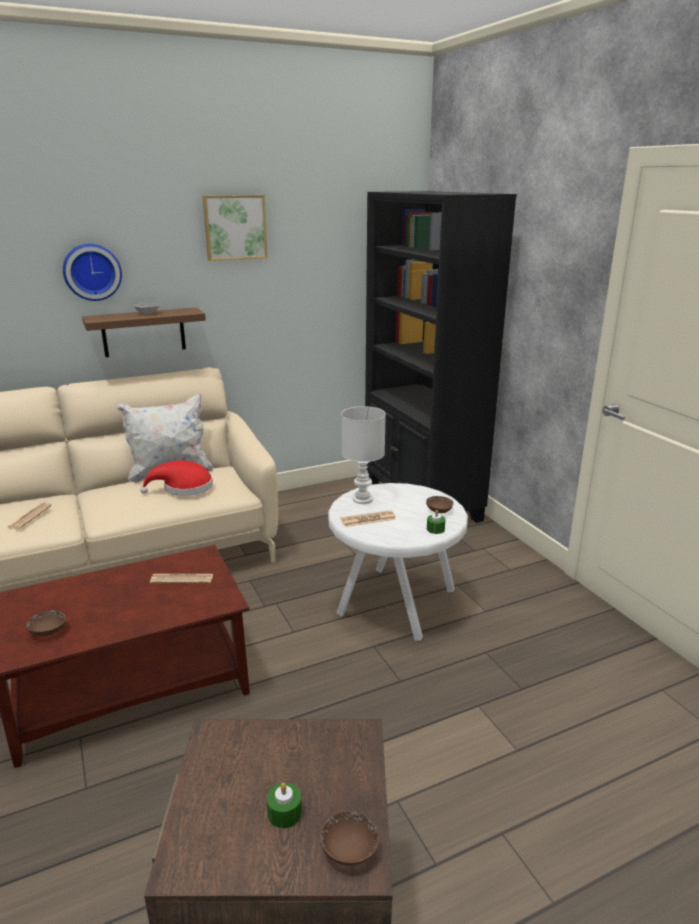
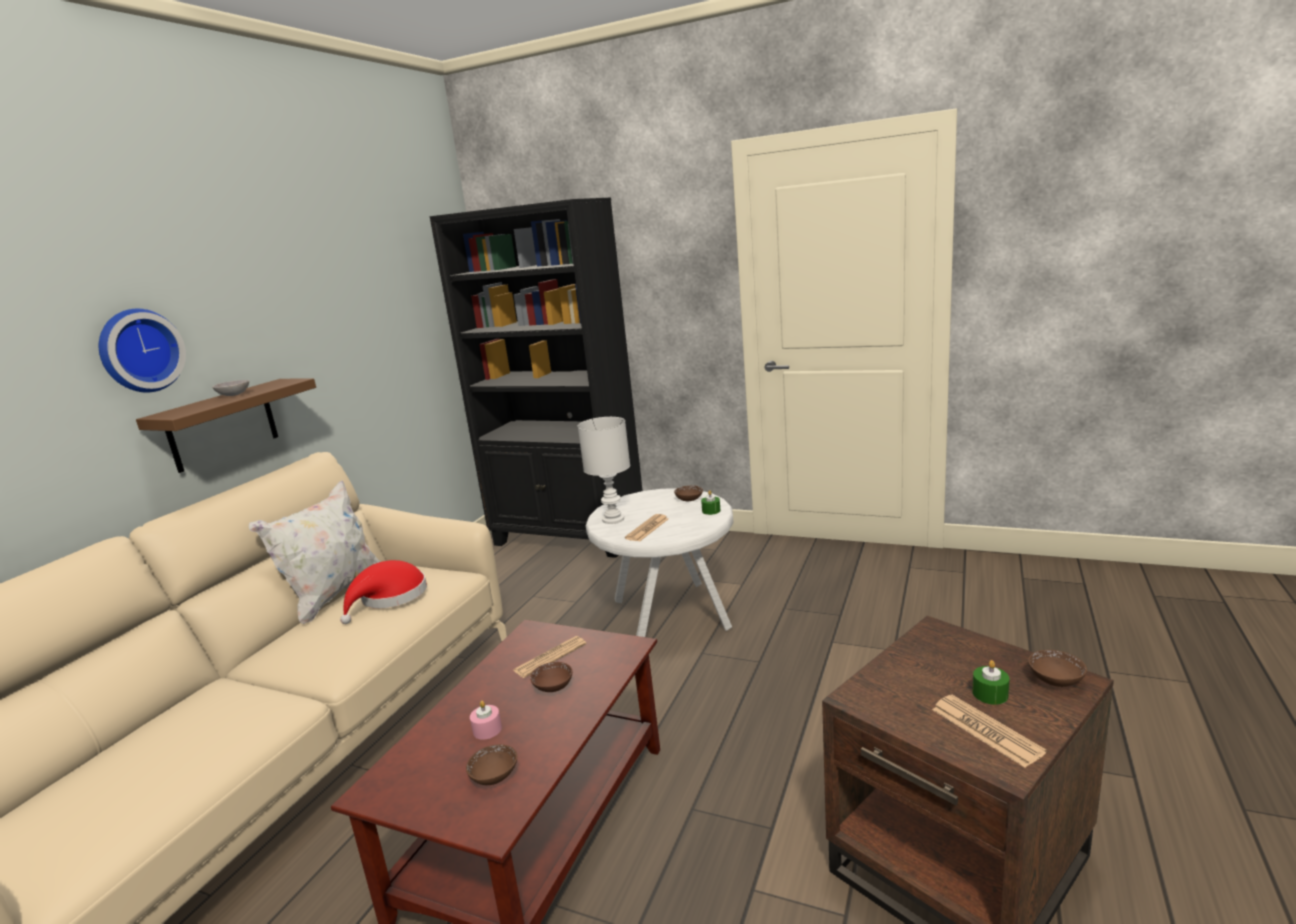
camera: 40 degrees left, 5 degrees down
(30, 516) = (220, 717): newspaper -> newspaper (986, 731)
(88, 602) = (487, 729): none -> pink candle
(152, 599) = (553, 686): none -> brown bowl
(235, 227) = (302, 269): picture -> none

